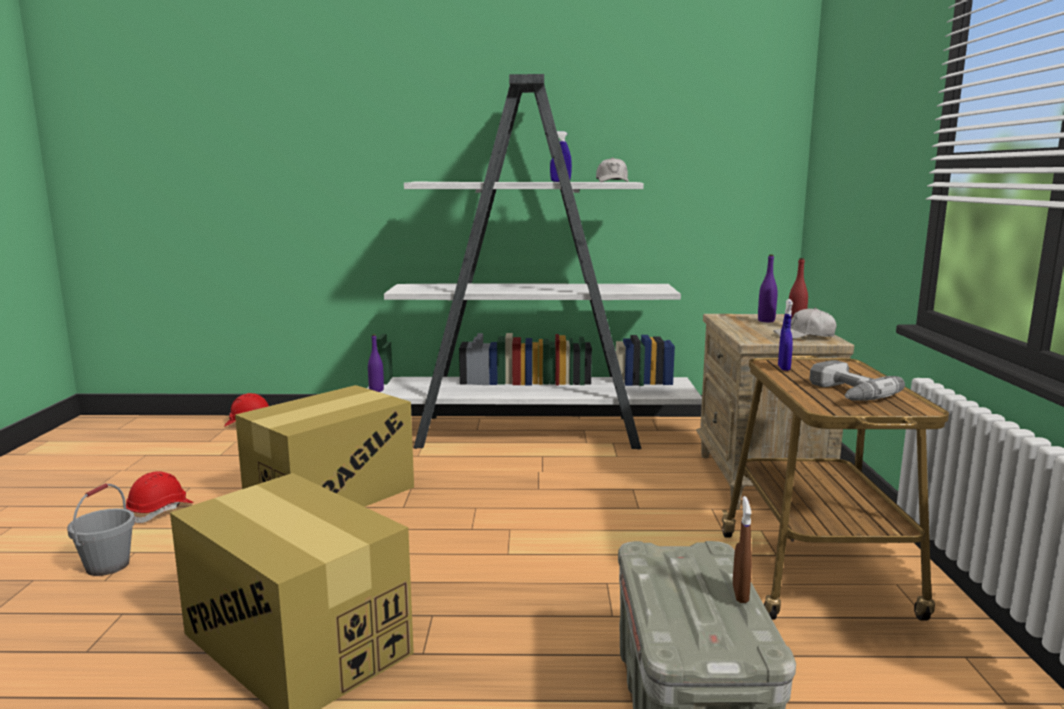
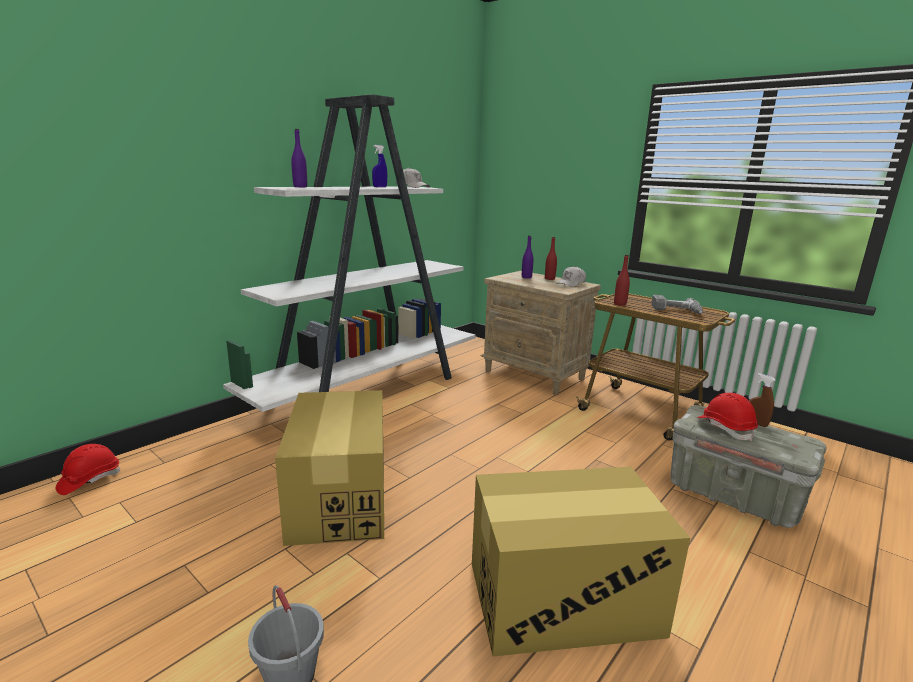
camera: 50 degrees left, 5 degrees up
(161, 511) = (213, 601): red hard hat -> red hard hat (725, 428)
(376, 390) = (260, 395): purple bottle -> purple bottle (300, 187)
(784, 368) = (620, 304): blue spray bottle -> red bottle

